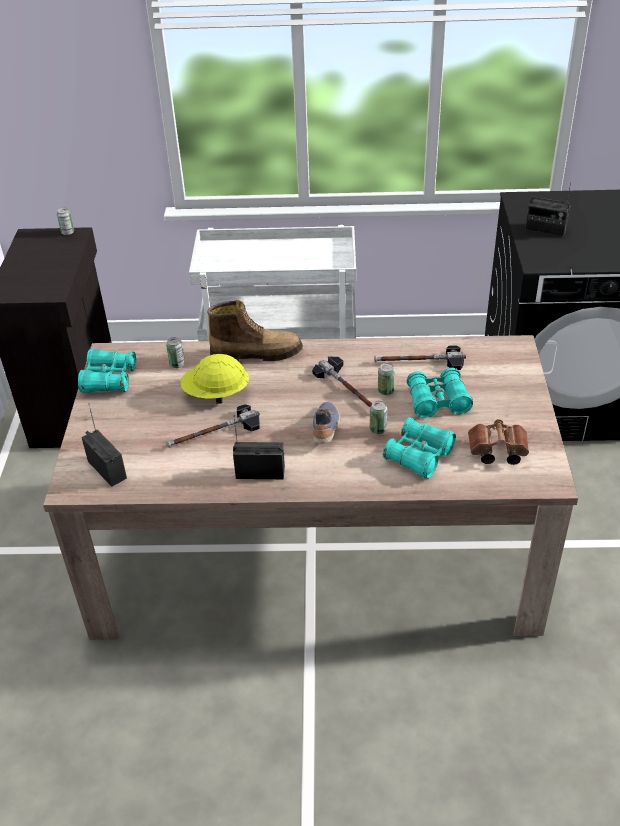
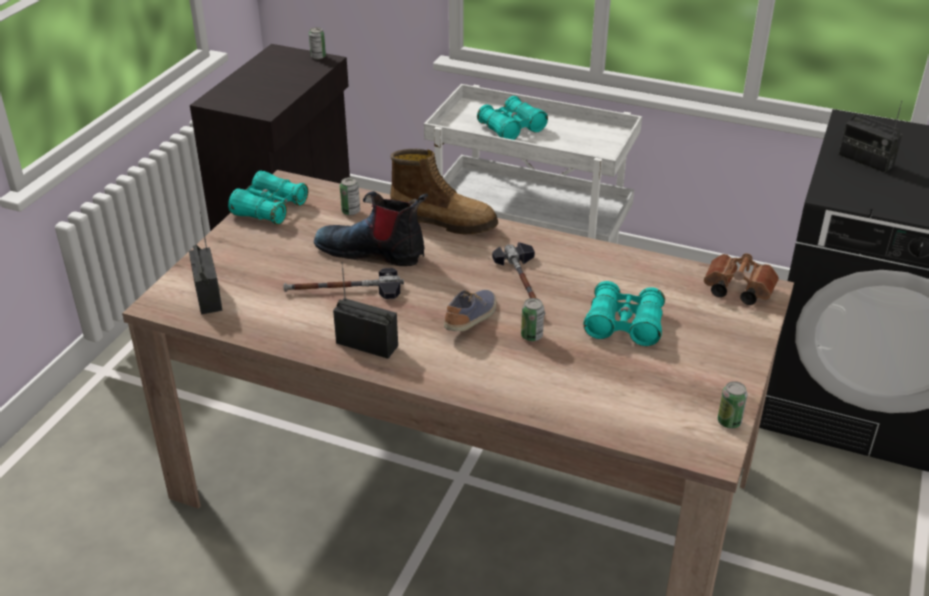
camera: 20 degrees right, 5 degrees down
(216, 394) = (372, 252): yellow hard hat -> boot
(385, 391) = (567, 297): can -> can (729, 422)
(419, 362) = (628, 277): hammer -> none
(419, 455) = (563, 378): turquoise binoculars -> turquoise binoculars (511, 128)
(495, 452) = (661, 400): brown binoculars -> brown binoculars (736, 290)

